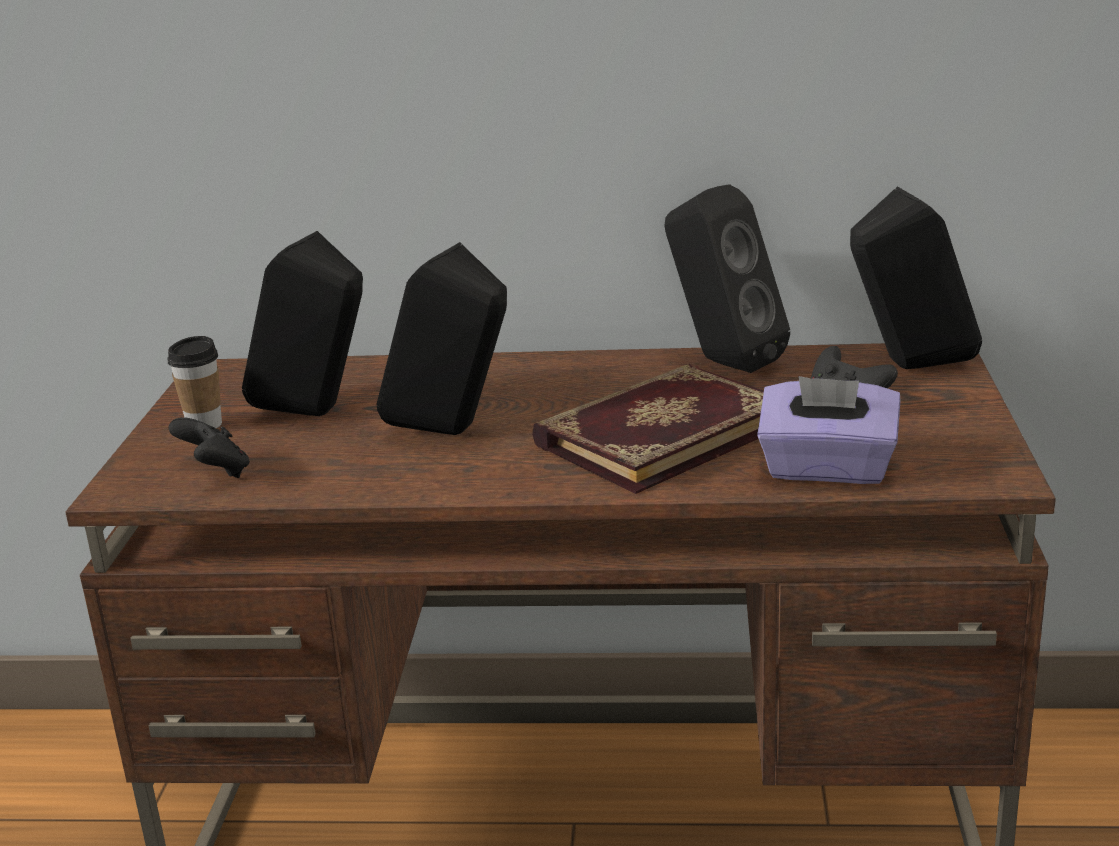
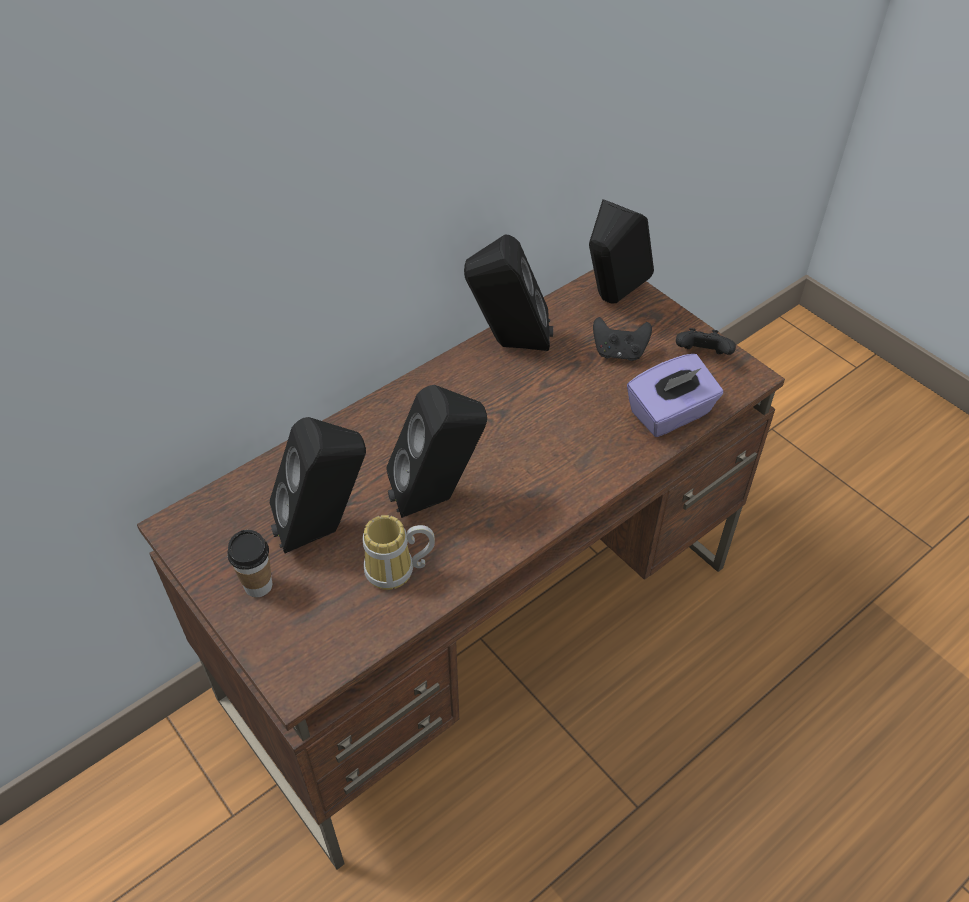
camera: 45 degrees left, 25 degrees up
(216, 472) = (337, 624): black game controller -> black game controller (702, 356)
(324, 463) = (396, 572): none -> mug
(659, 434) = (554, 430): book -> none

